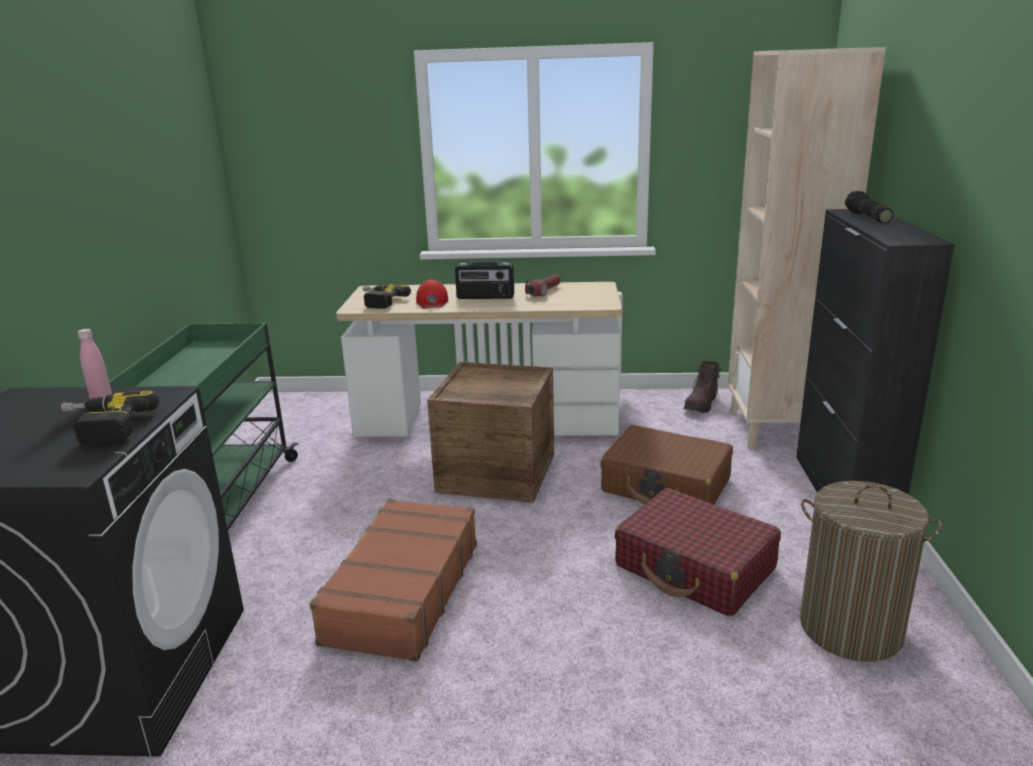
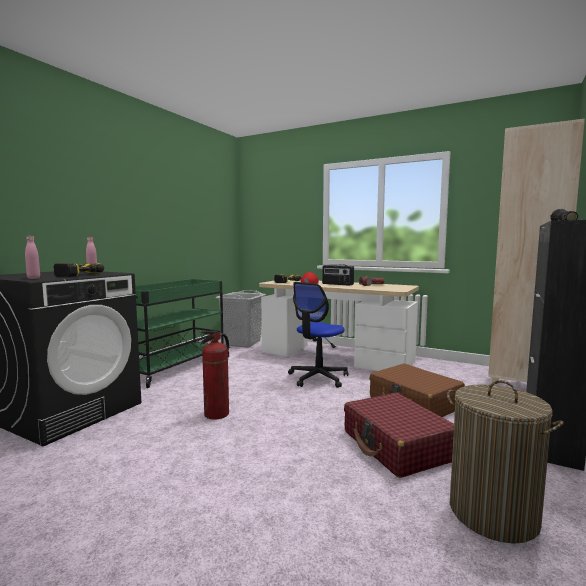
camera: 25 degrees right, 15 degrees down
(51, 465) = (33, 278): none -> pink bottle
(292, 420) = (242, 343): none -> grey laundry basket
(401, 592) = (216, 414): brown suitcase -> fire extinguisher
(496, 472) = (318, 378): crate -> office chair
(701, 405) = (474, 372): brown boot -> none

